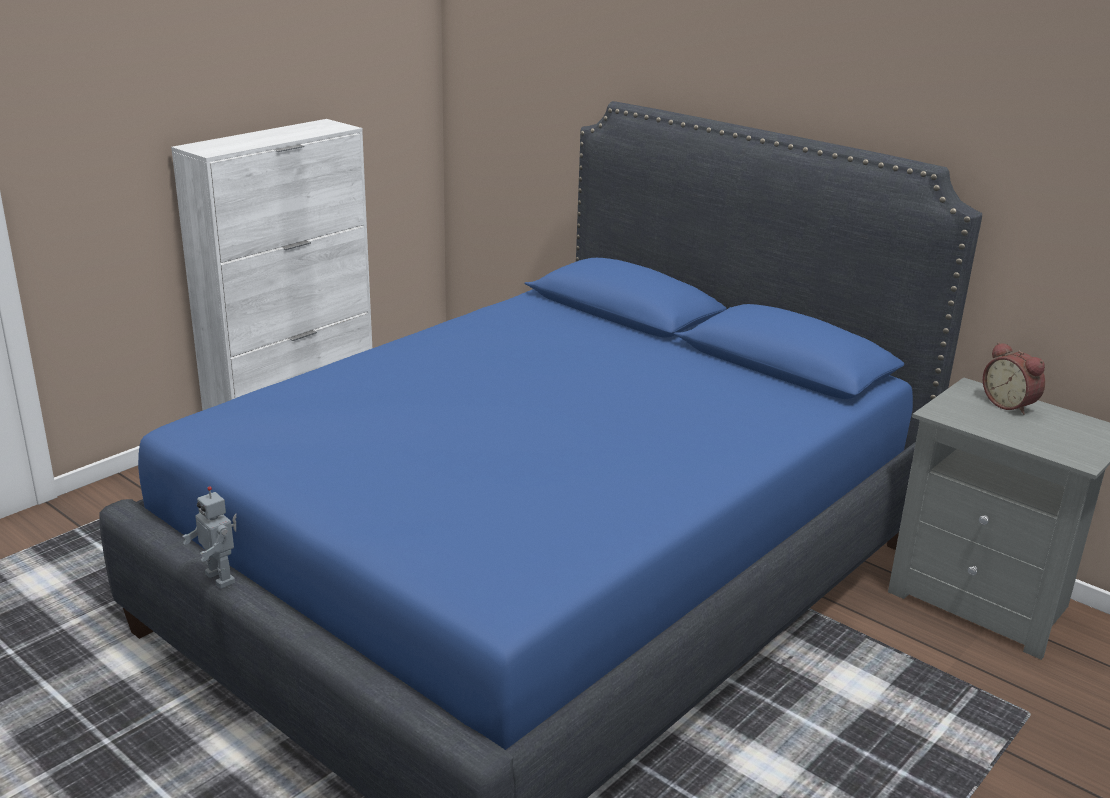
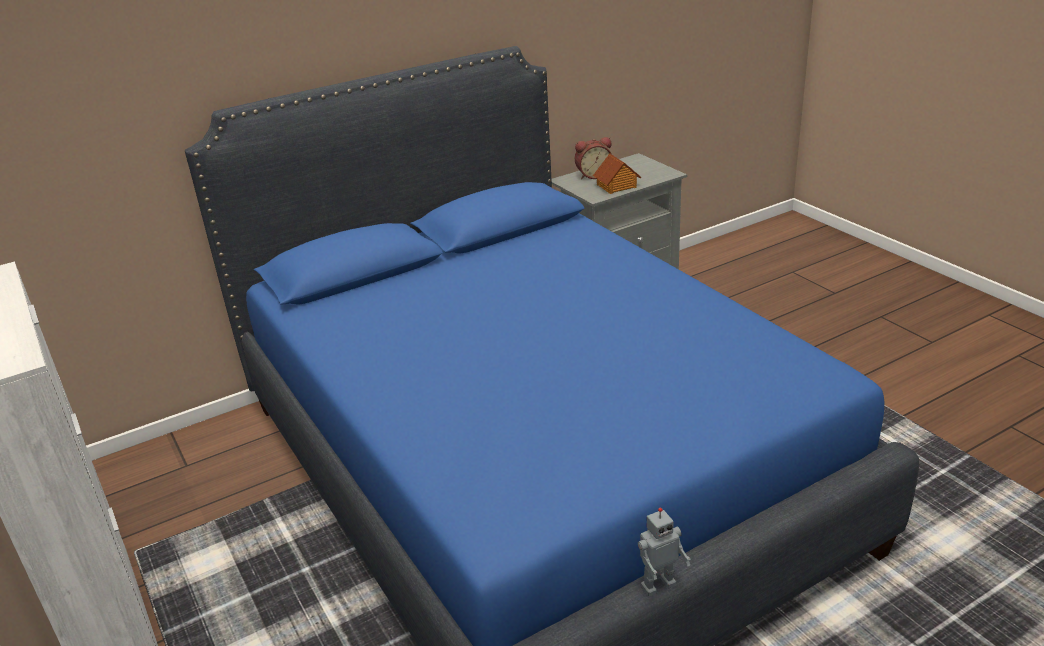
camera: 70 degrees left, 5 degrees up
(989, 424) = (616, 186): none -> toy house

